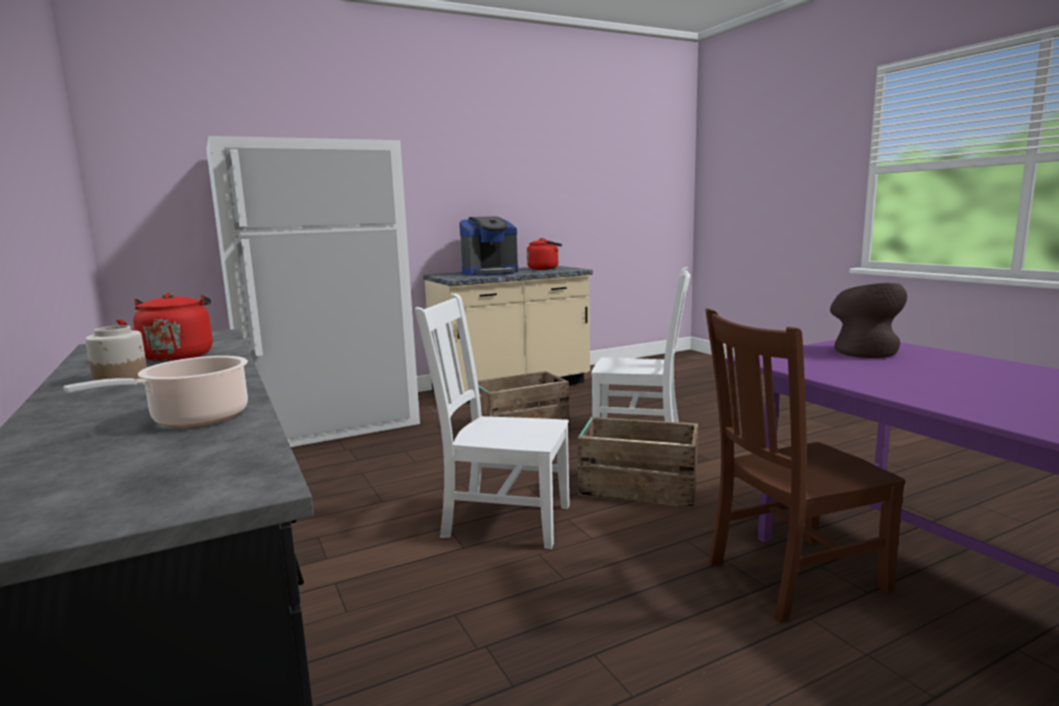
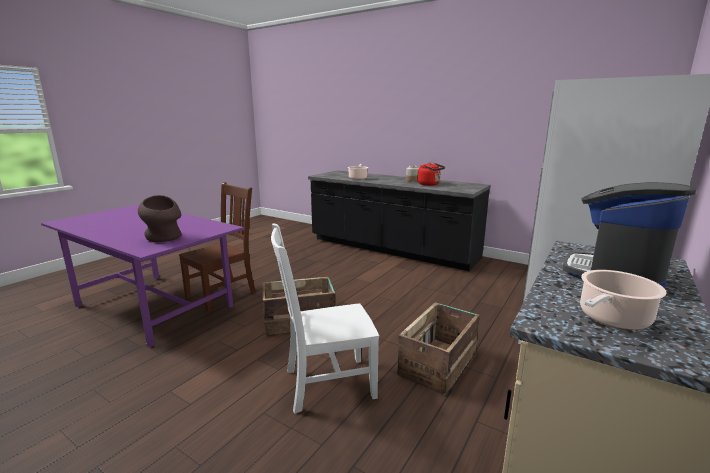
camera: 150 degrees right, 5 degrees up
(502, 520) = (352, 289): white chair -> none
(545, 269) = (612, 319): red kettle -> cooking pot

